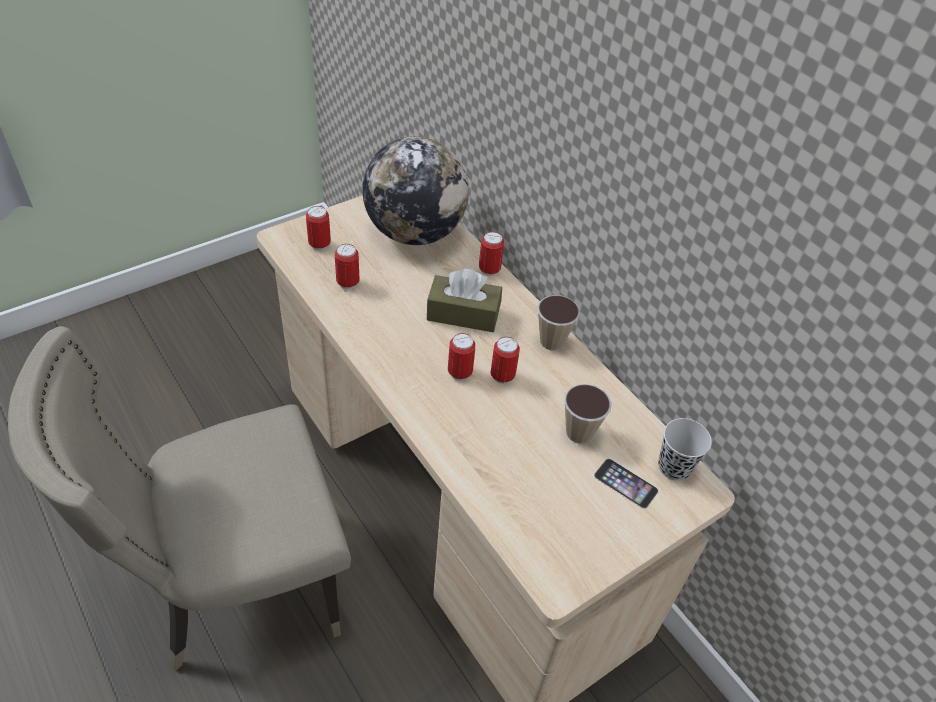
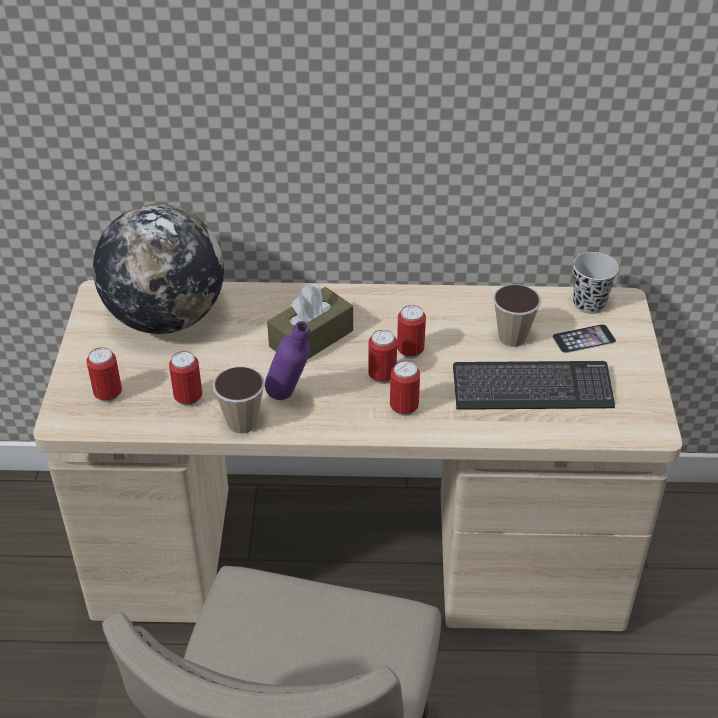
camera: 50 degrees left, 5 degrees down
(390, 334) = (290, 399): none -> purple bottle
(489, 270) = (271, 294): can -> can (404, 408)
(530, 474) = (532, 389): none -> keyboard
(552, 341) = (397, 300): cup -> cup (242, 423)

